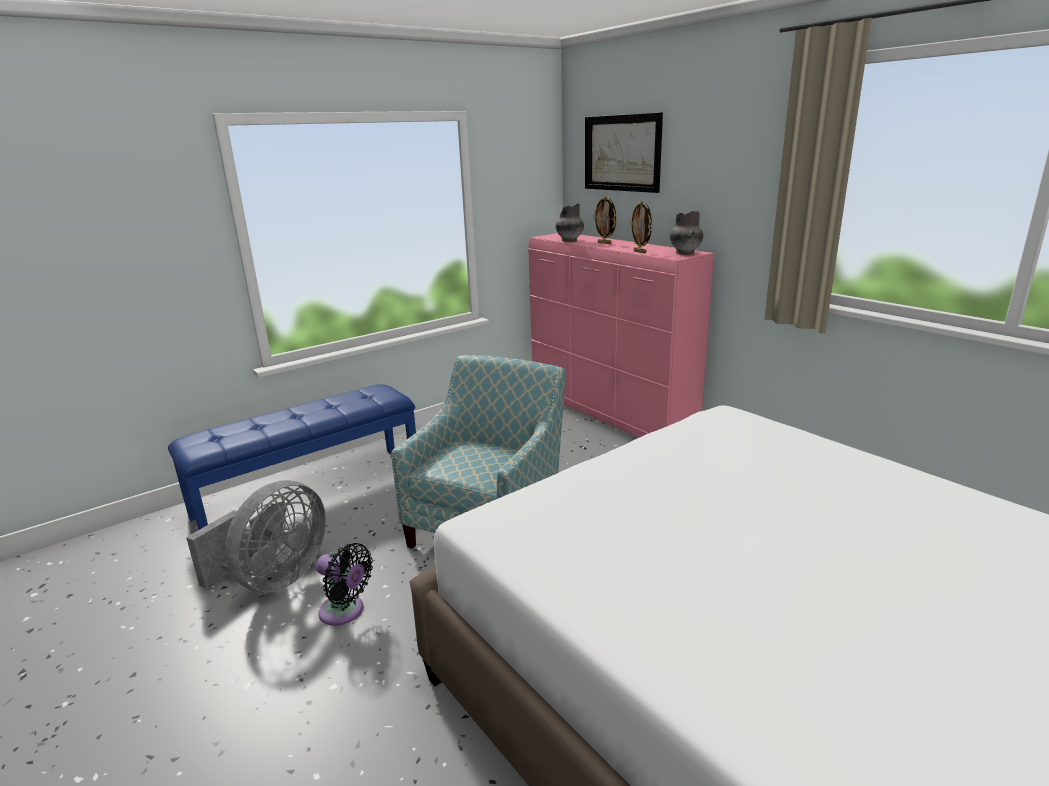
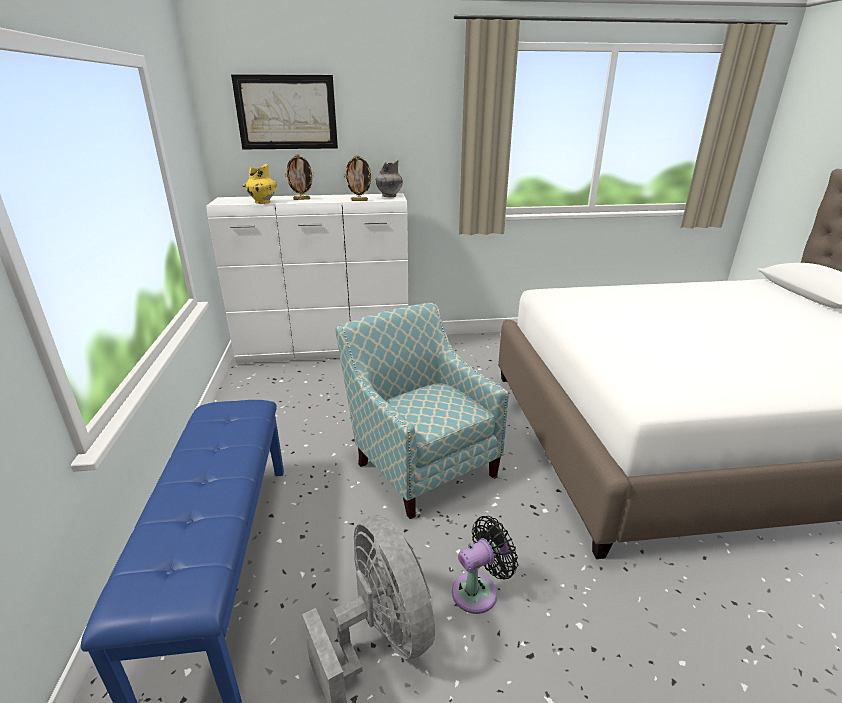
camera: 60 degrees left, 5 degrees up
(569, 241) = (262, 202): grey vase -> yellow vase
(608, 414) = (326, 352): pink dresser -> white dresser

